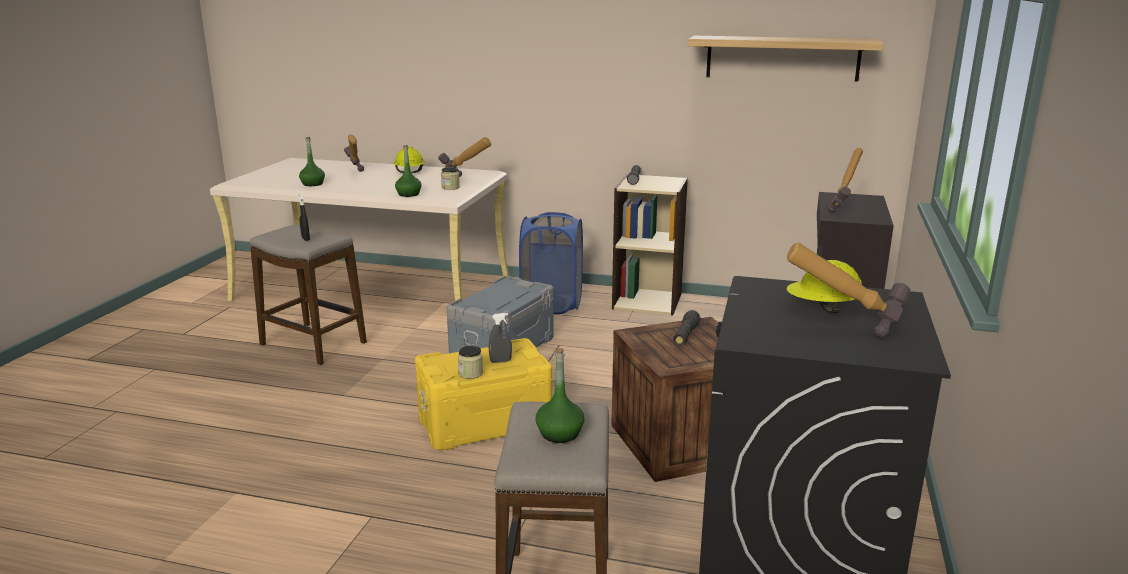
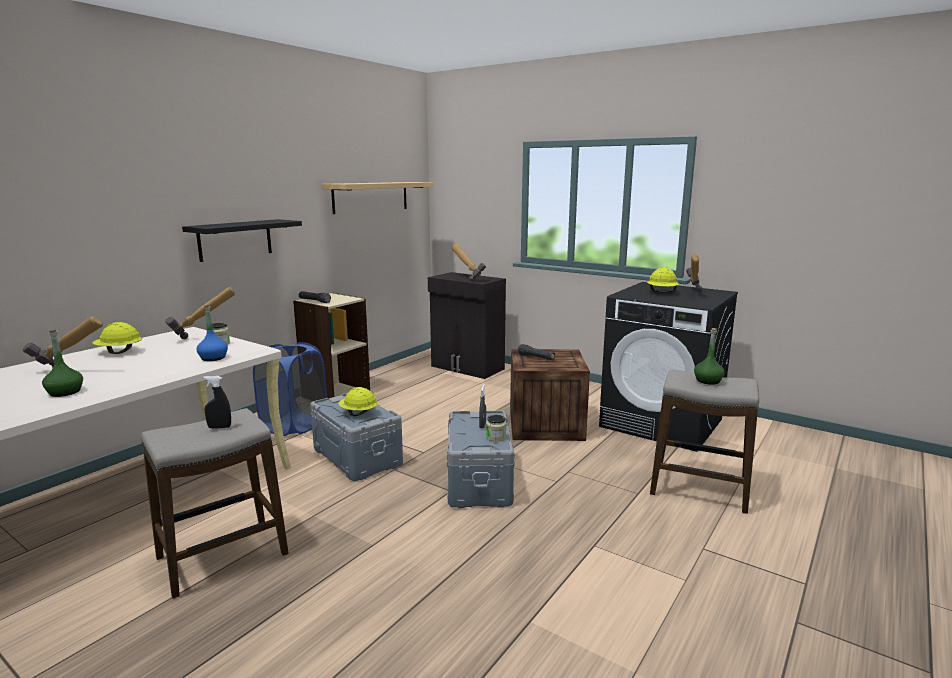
camera: 70 degrees left, 5 degrees down
(408, 194) = (213, 358): green bottle -> blue bottle
(485, 423) = (480, 481): yellow storage box -> grey storage box
(493, 300) = (358, 413): none -> yellow hard hat
(565, 92) = (235, 240): none -> black shelf

